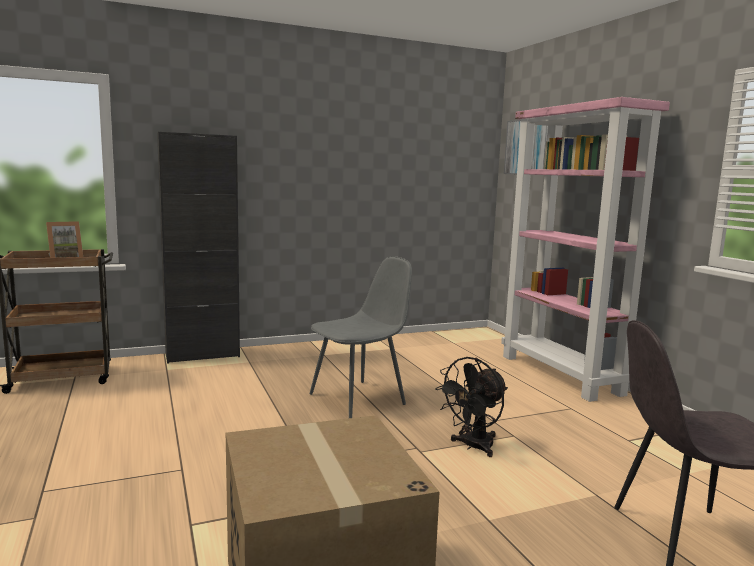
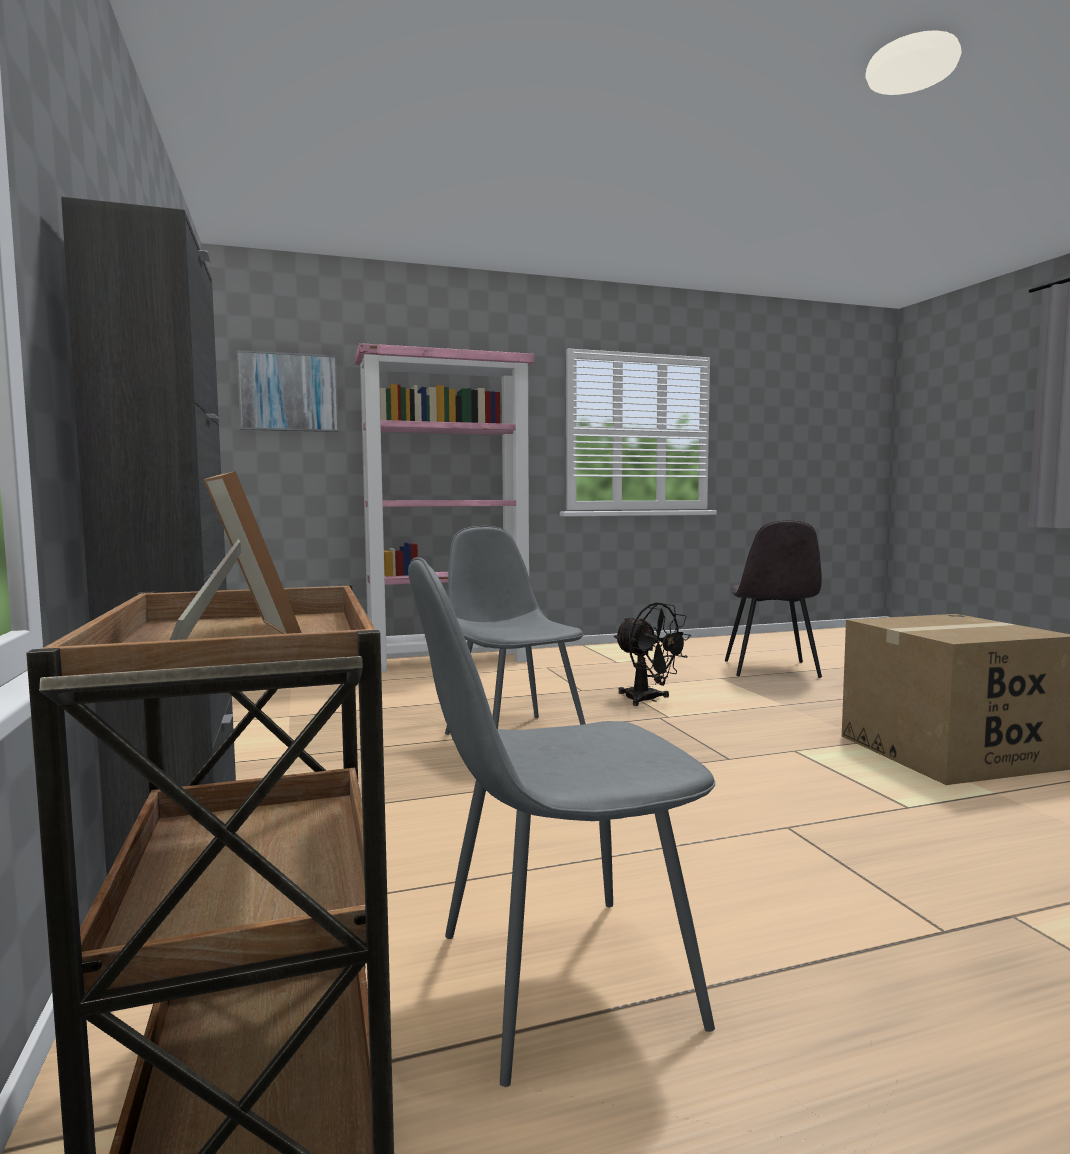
camera: 85 degrees left, 5 degrees down
(87, 408) = (557, 980): none -> grey chair

